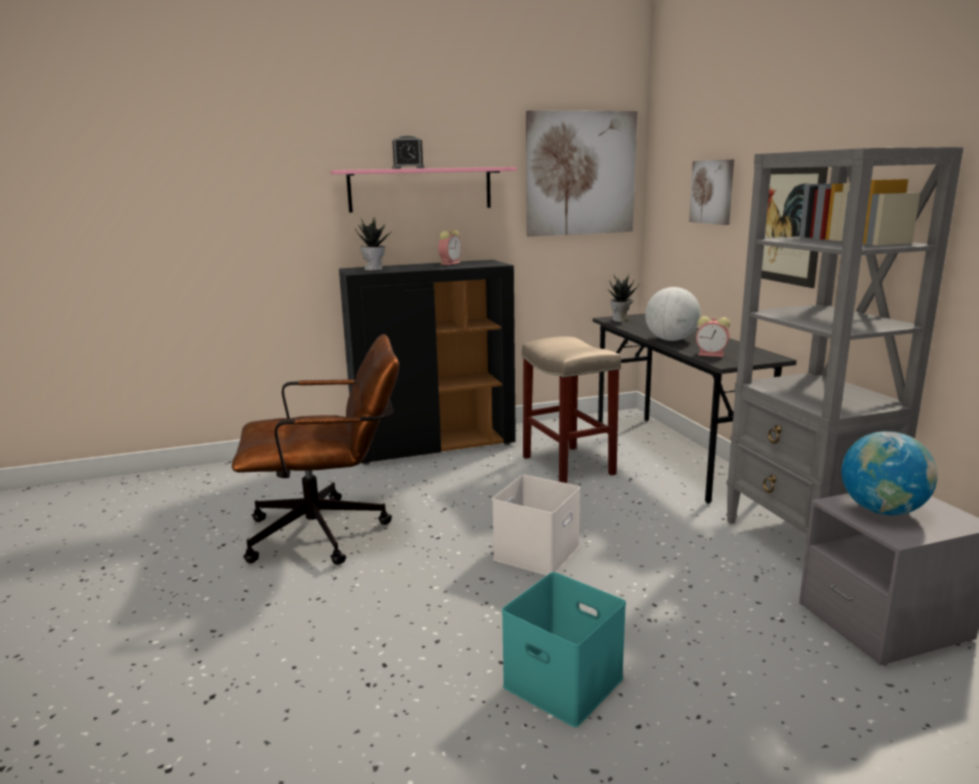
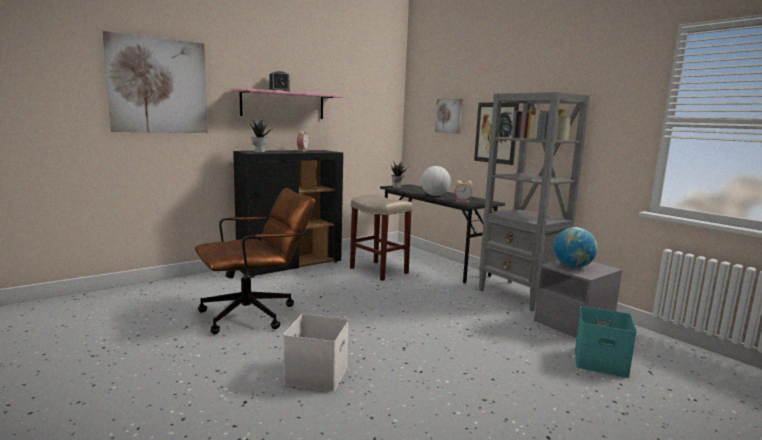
camera: 20 degrees left, 5 degrees down
(537, 554) = (391, 313): white storage box -> white storage box (317, 375)
(566, 682) = (445, 366): turquoise storage box -> turquoise storage box (601, 361)
(580, 174) = (371, 103): picture -> picture (158, 86)

